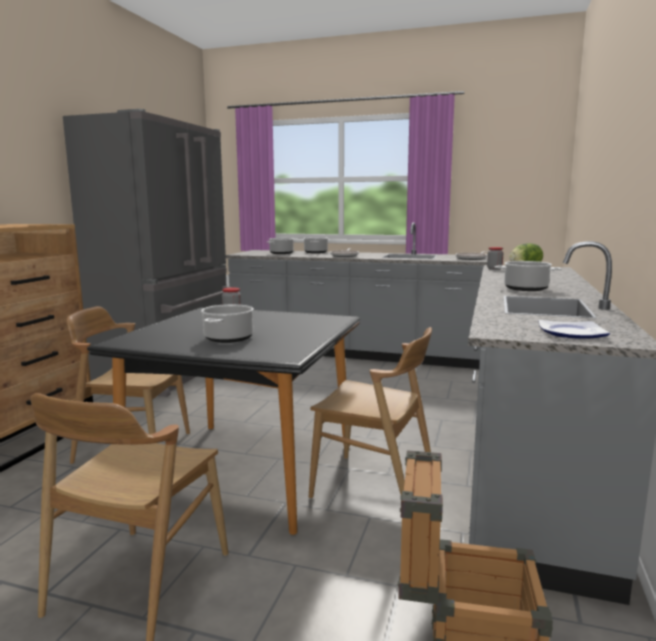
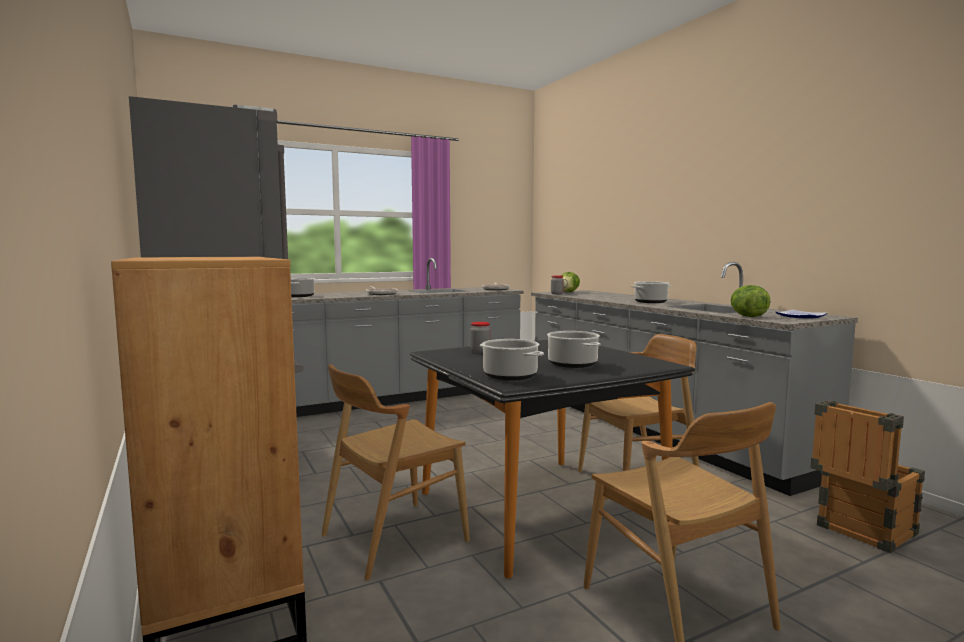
camera: 45 degrees left, 5 degrees down
(316, 252) = (331, 293): cooking pot -> cooking pot (511, 376)
(498, 321) = (747, 316): none -> lettuce

